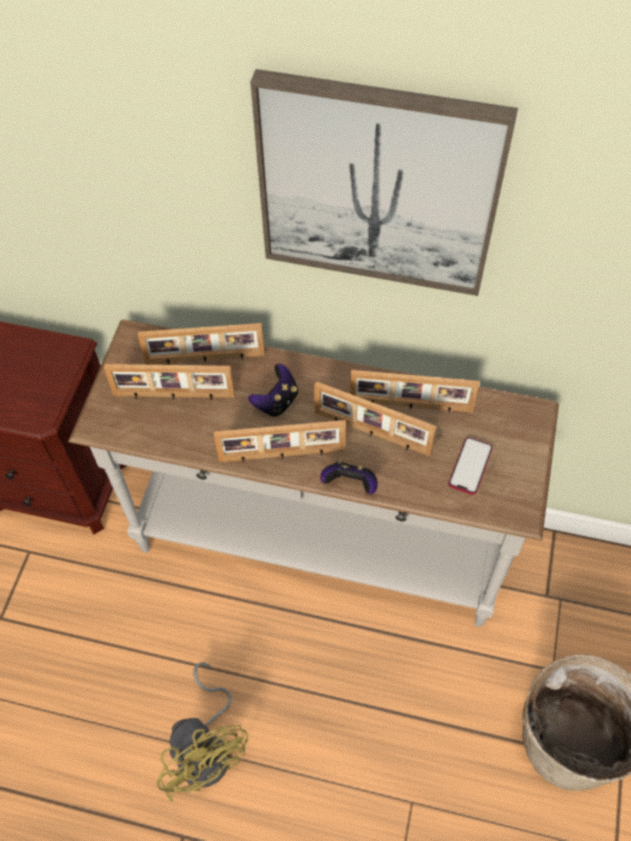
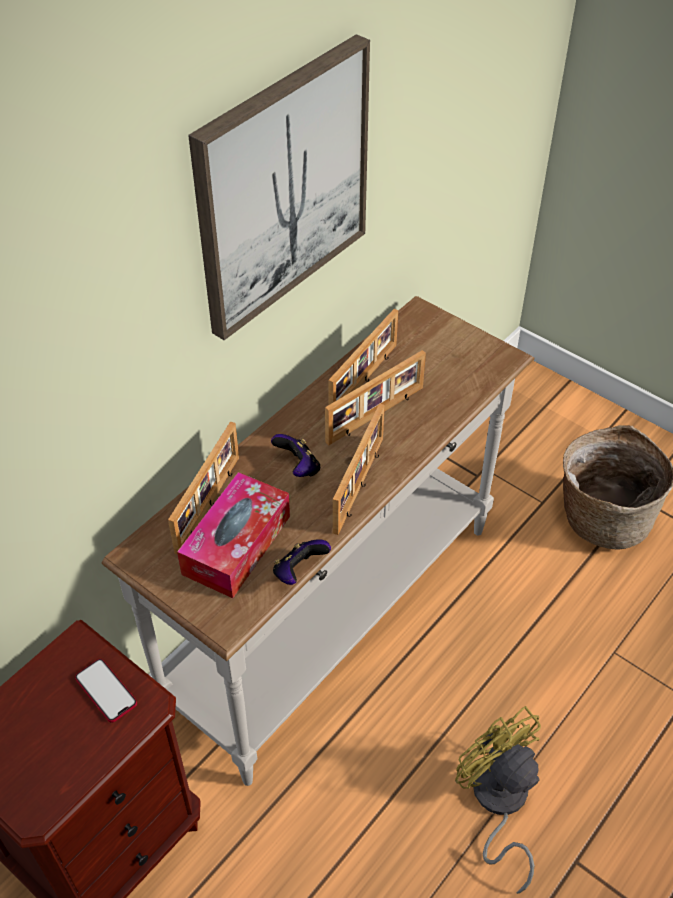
camera: 65 degrees left, 10 degrees down
(174, 396) = (237, 545): picture frame -> tissue box
(208, 748) = (497, 803): yellow fan -> yellow fan turned 120 degrees counterclockwise
(350, 485) = (419, 449): game controller -> game controller (299, 572)
(470, 466) = (447, 368): phone -> phone (106, 691)

